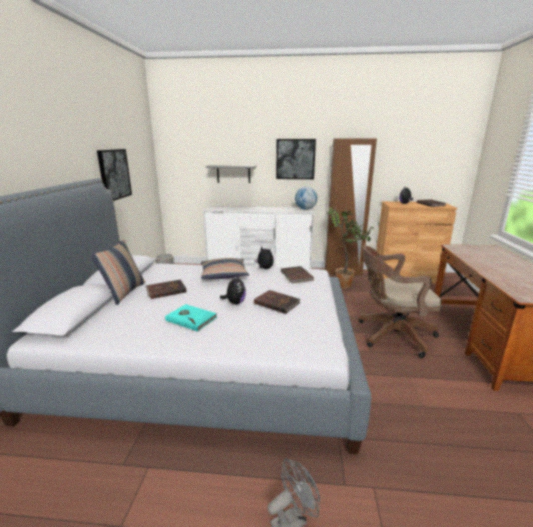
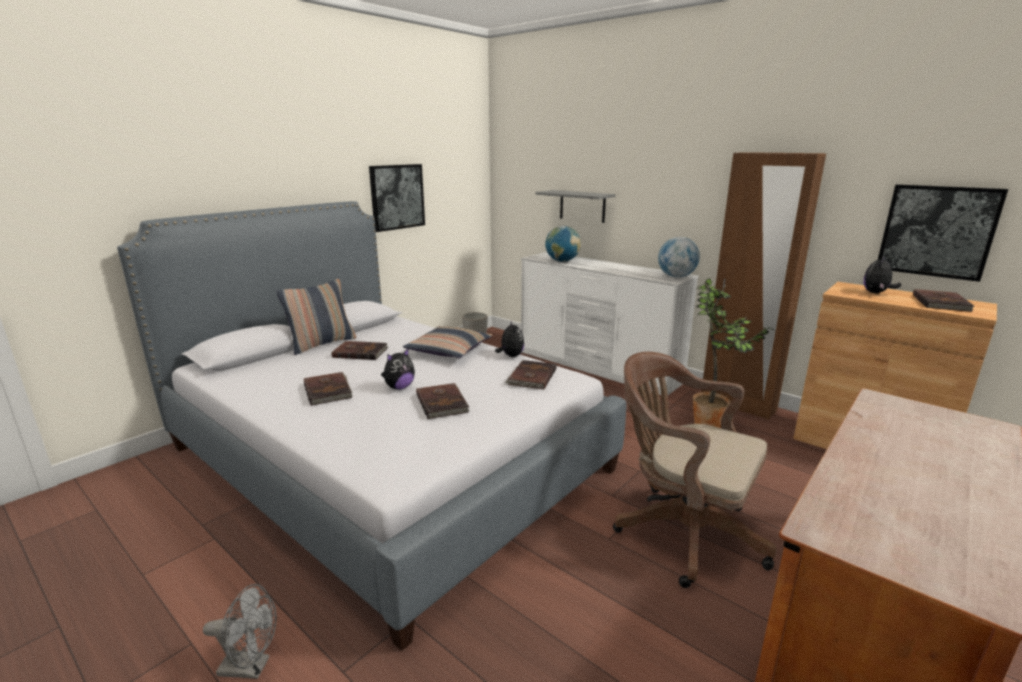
camera: 35 degrees right, 0 degrees up
(191, 318) = (328, 390): turquoise book -> brown book
(232, 209) = (562, 261): none -> globe
(295, 159) = (677, 187): picture -> picture (937, 231)

